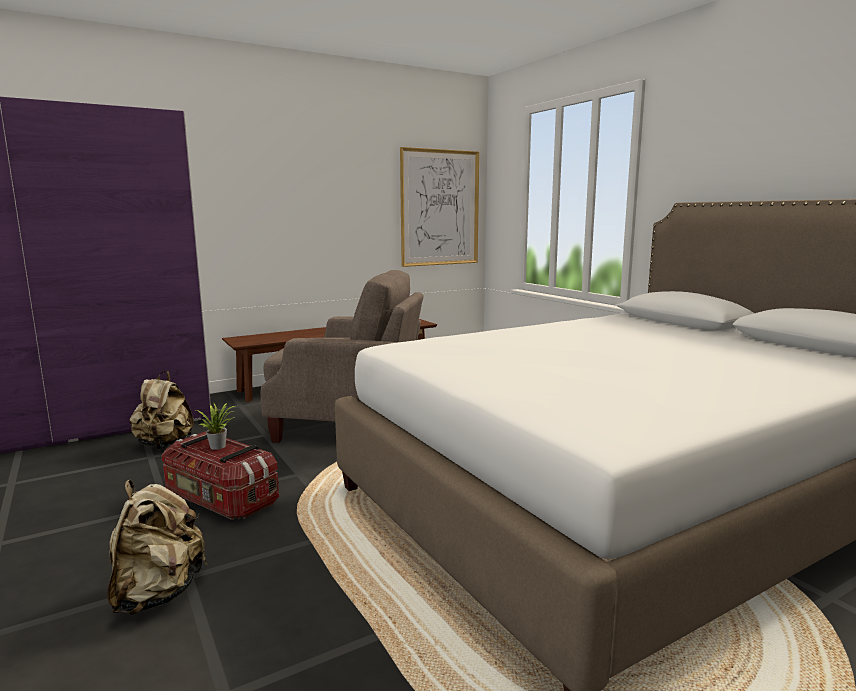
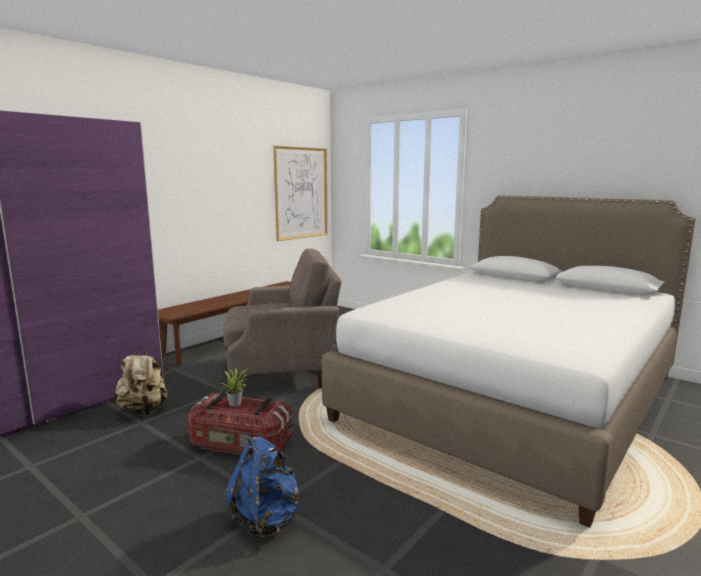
camera: 20 degrees left, 0 degrees up
(158, 593) = (266, 520): beige backpack -> blue backpack

